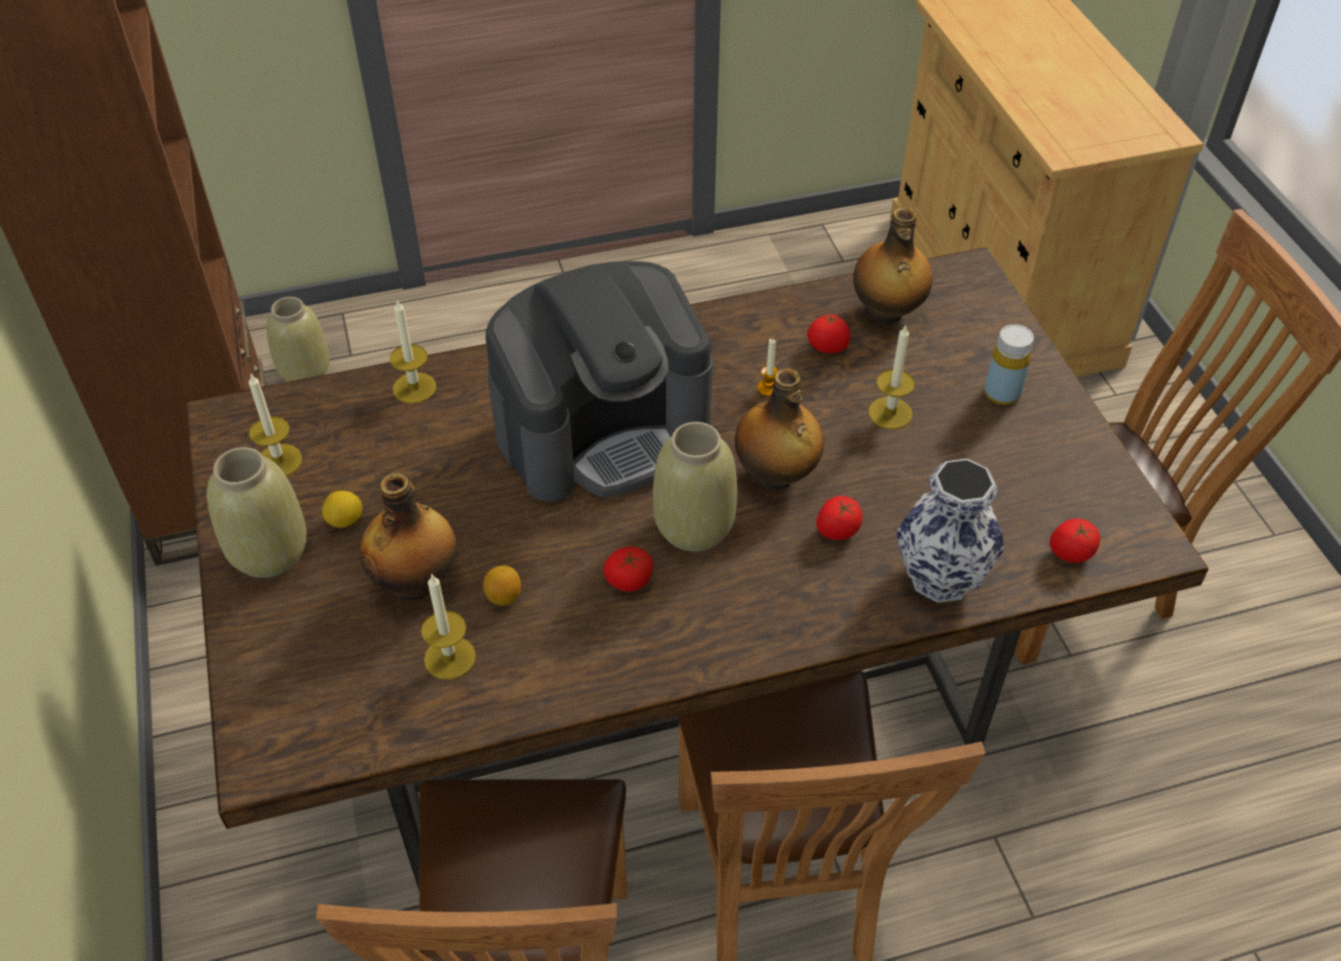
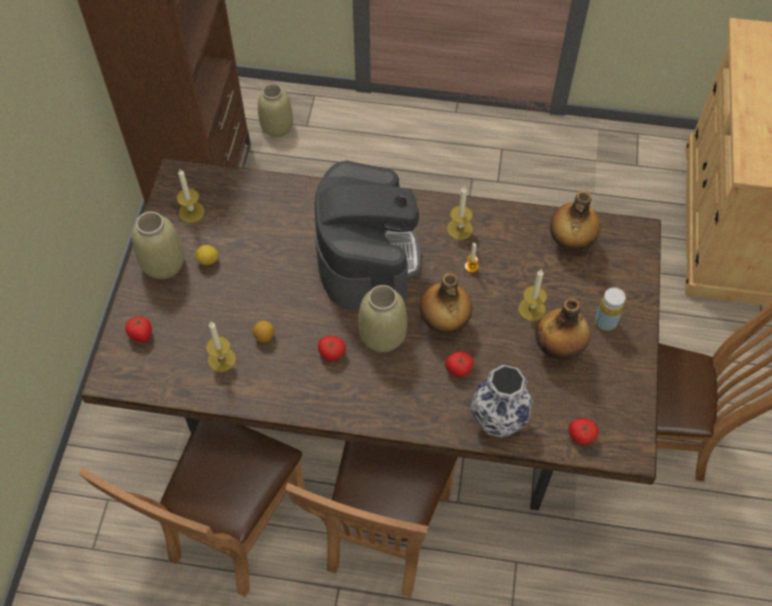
camera: 25 degrees right, 10 degrees up
(414, 388) = (280, 193): candle -> candle (459, 229)
(417, 582) = (226, 310): bottle -> bottle (558, 349)
(603, 429) = (366, 257): coffee machine -> coffee machine turned 90 degrees counterclockwise
(828, 346) = (521, 252): tomato -> tomato (141, 335)

